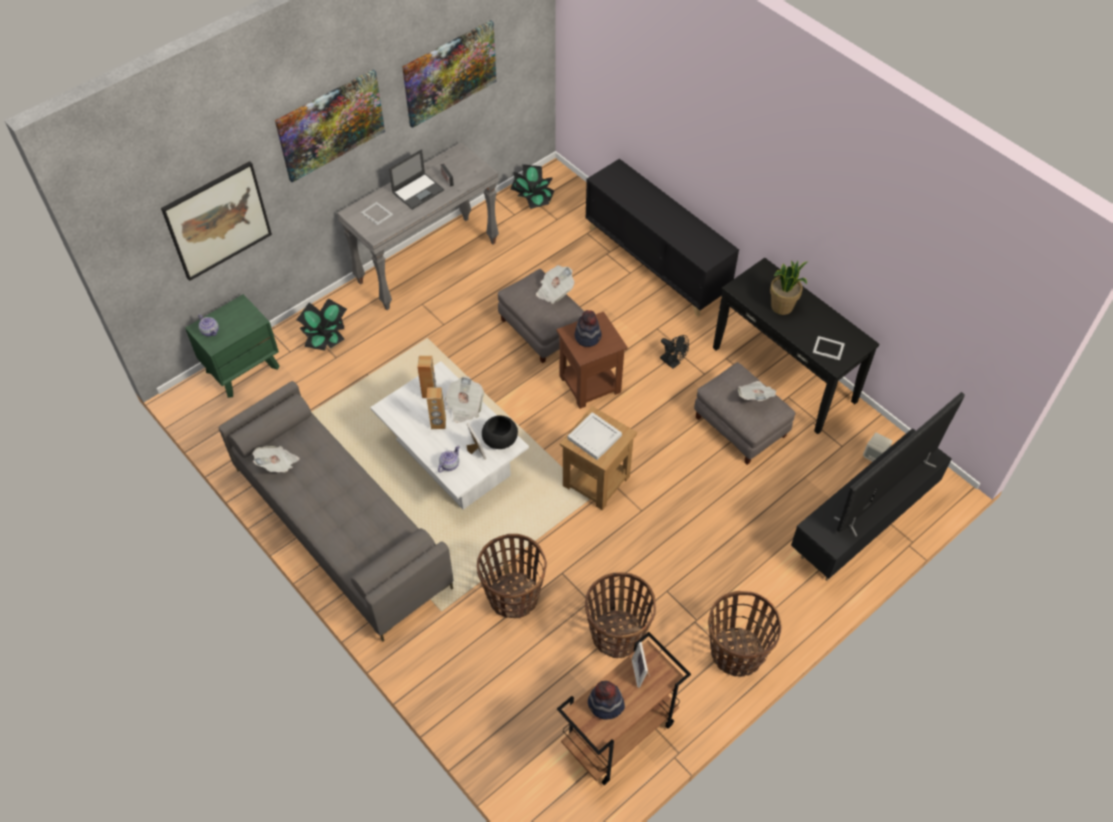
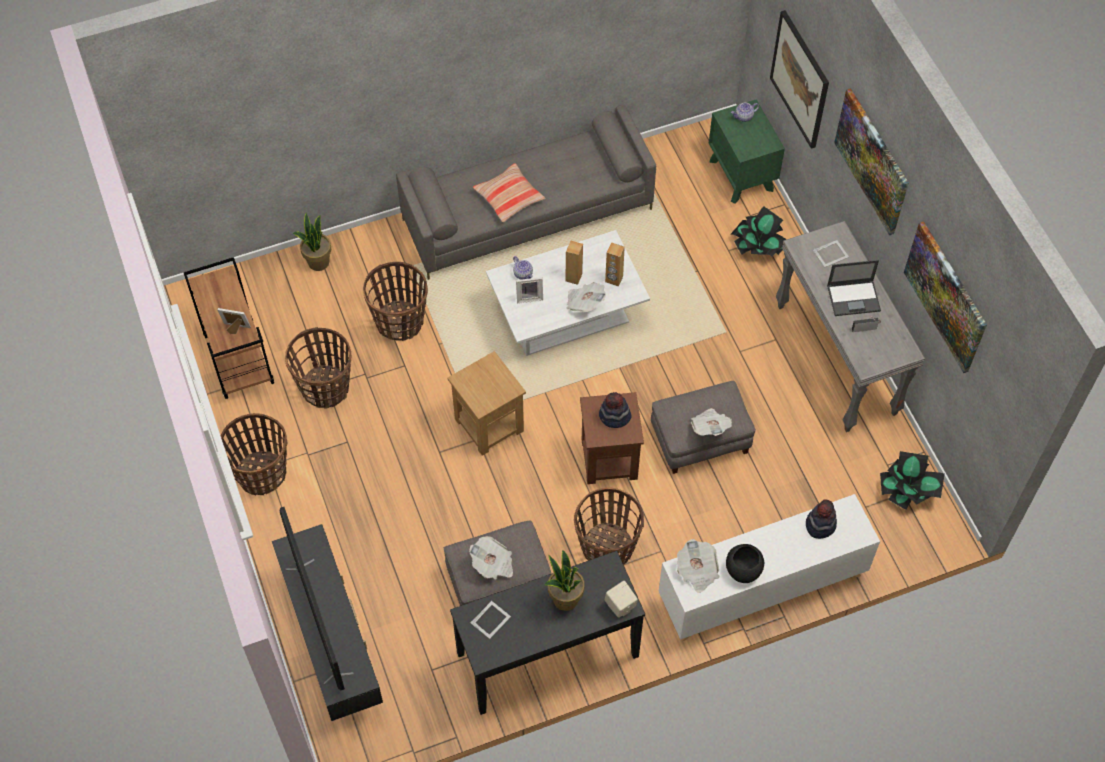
camera: 110 degrees right, 5 degrees up
(278, 465) = (577, 149): newspaper -> newspaper (697, 571)
(358, 505) = (509, 197): none -> pillow
(418, 191) = (854, 298): laptop -> laptop turned 75 degrees counterclockwise
(466, 705) = (318, 262): none -> potted plant
(499, 440) = (533, 320): black bowl -> black bowl (743, 569)
(593, 437) = (488, 380): white tray -> none
(605, 705) = (223, 296): hat -> hat (820, 524)
(656, 262) = (761, 588): black cabinet -> white cabinet
(672, 362) = (607, 548): black fan -> basket
(874, 456) = (406, 697): beige speaker -> beige speaker (620, 606)

